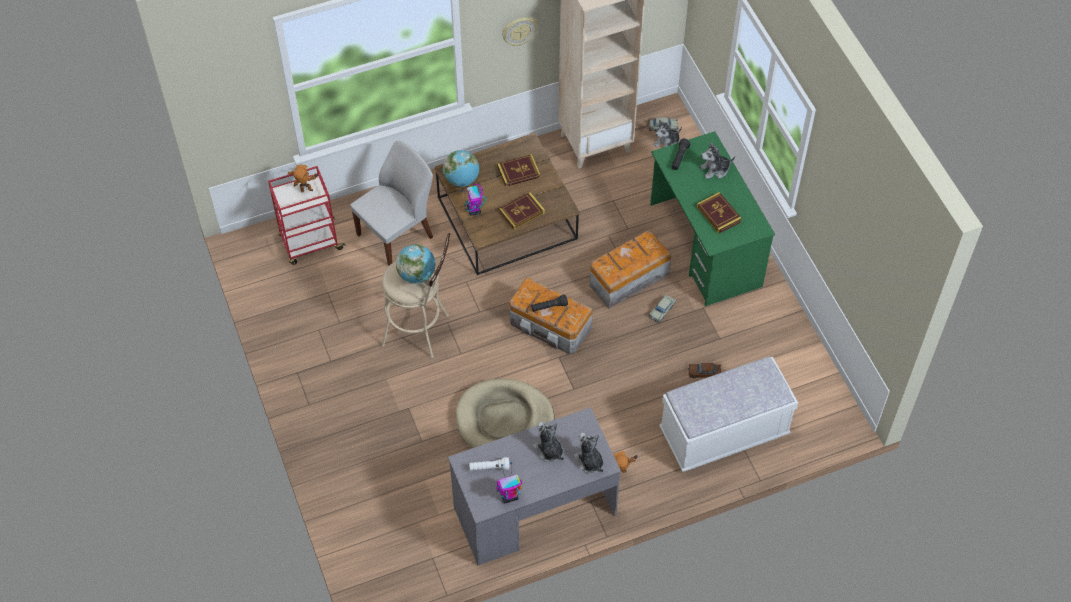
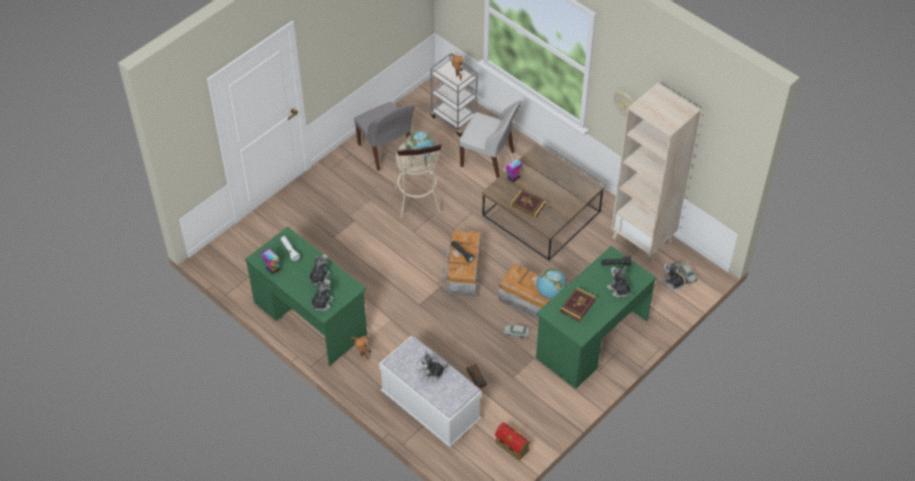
camera: 65 degrees right, 5 degrees down
(310, 243) = (454, 118): red cart -> grey cart
(317, 333) = (386, 151): none -> grey chair
(461, 180) = (535, 162): globe -> globe (550, 293)
(504, 420) = (372, 275): beige dog bed -> none
(518, 172) = (562, 190): book -> none
(534, 511) = (310, 318): grey desk -> green desk
(730, 394) = (431, 374): none -> plush toy
(811, 375) = (512, 447): none -> toy house

